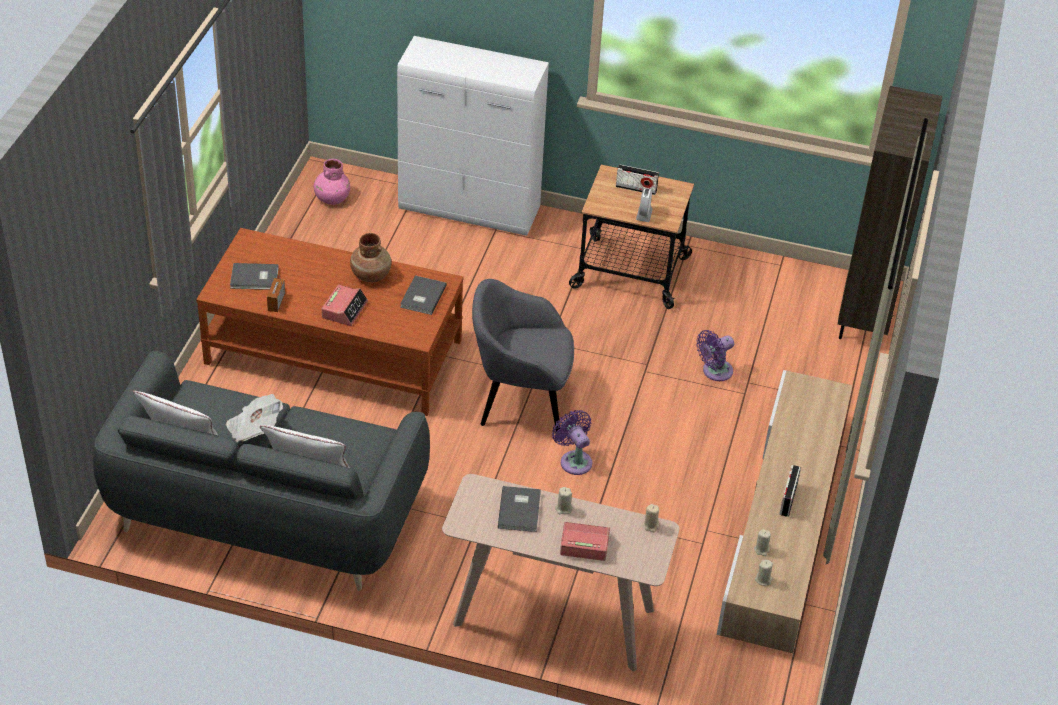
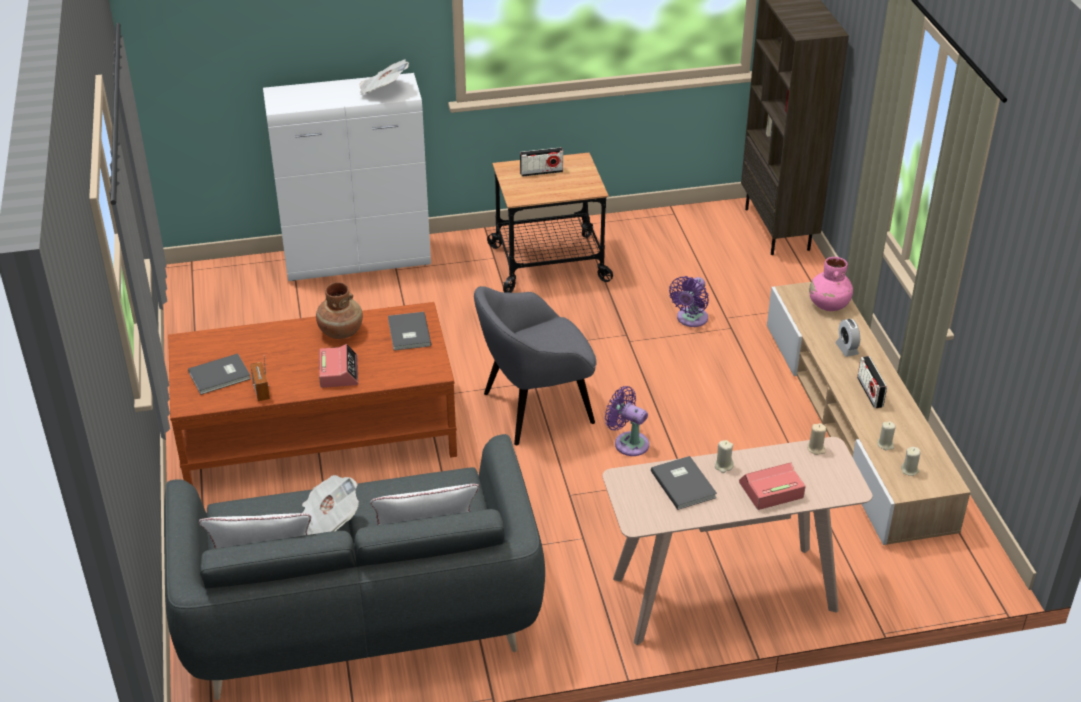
camera: 25 degrees left, 5 degrees down
(332, 198) = (212, 295): pink vase -> pink vase (828, 305)
(509, 71) = (383, 90): none -> newspaper
(644, 215) = (567, 191): alarm clock -> alarm clock (847, 349)

